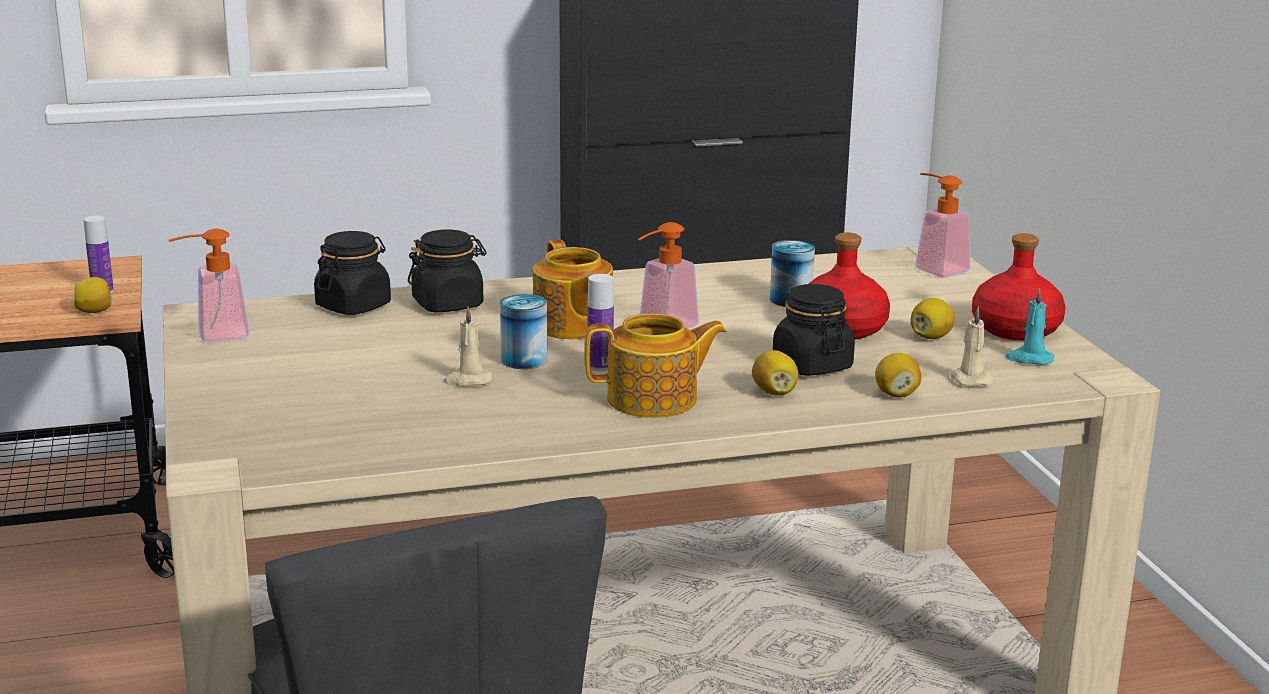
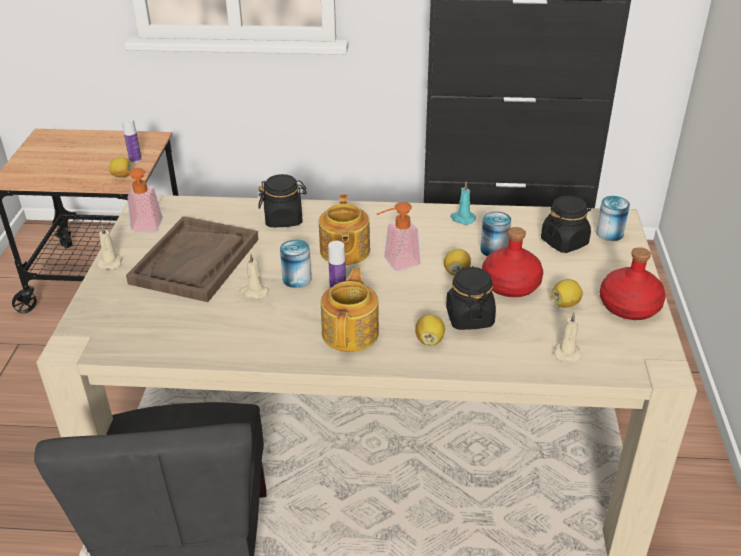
camera: 20 degrees right, 15 degrees up
(198, 378) = (111, 262): none -> beige candle
(342, 361) = (195, 261): none -> brown tray
(353, 306) = (230, 212): black jar -> black jar (564, 242)
(654, 400) = (351, 332): teapot -> teapot turned 90 degrees counterclockwise
(896, 394) = (507, 357): lemon -> lemon (456, 272)
(935, 268) = (609, 233): soap dispenser -> can
(1029, 359) = (620, 339): turquoise candle -> turquoise candle (462, 219)

